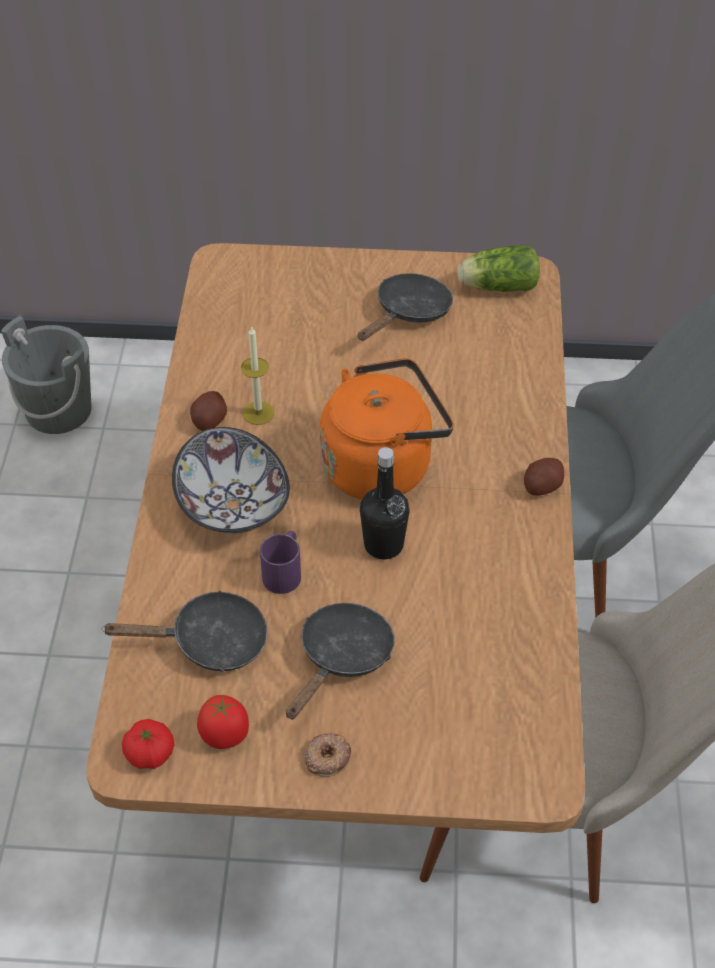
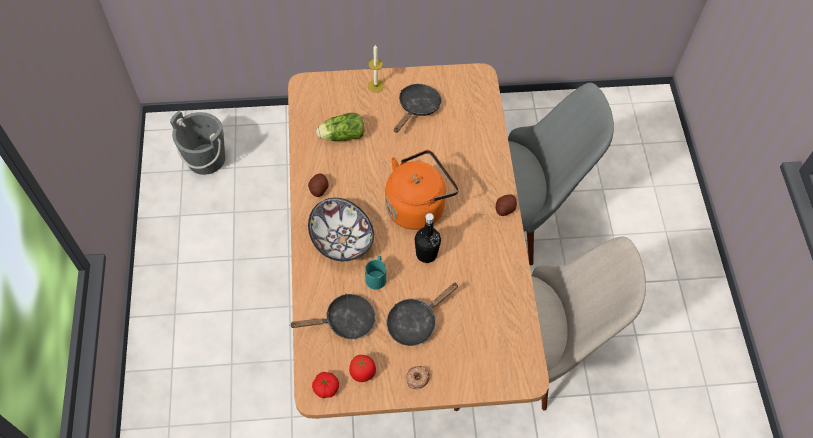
camera: 10 degrees left, 10 degrees up
(258, 413) = (345, 181): candle -> candle (376, 86)
(284, 571) = (376, 276): purple mug -> turquoise mug
(342, 657) = (415, 322): black frying pan -> black frying pan turned 150 degrees counterclockwise
(496, 286) = (463, 86): lettuce -> lettuce (340, 135)

